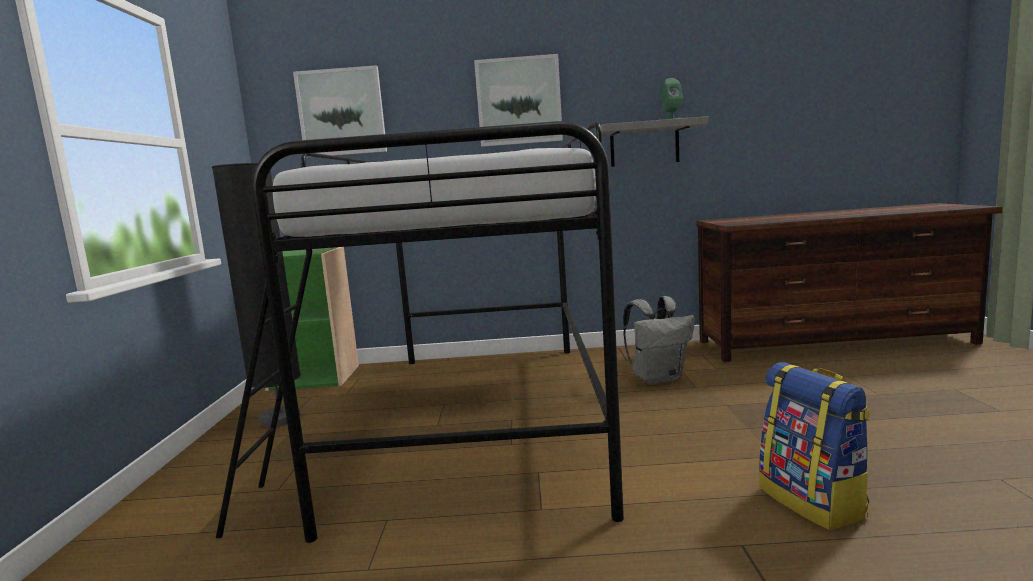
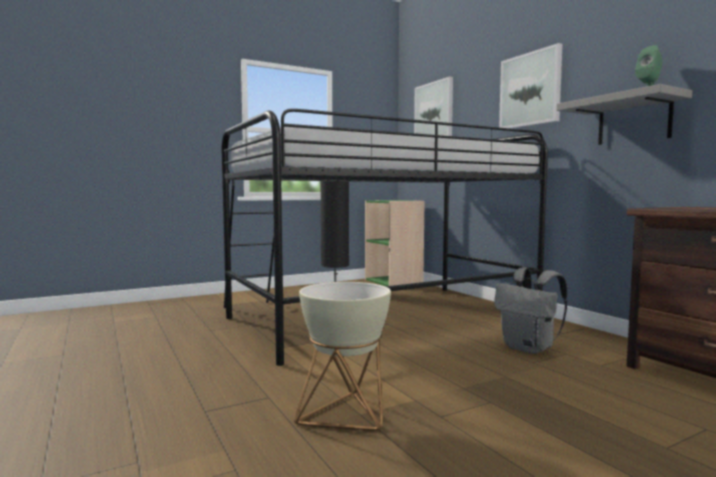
camera: 60 degrees right, 5 degrees down
(813, 501) = (344, 416): backpack -> planter

